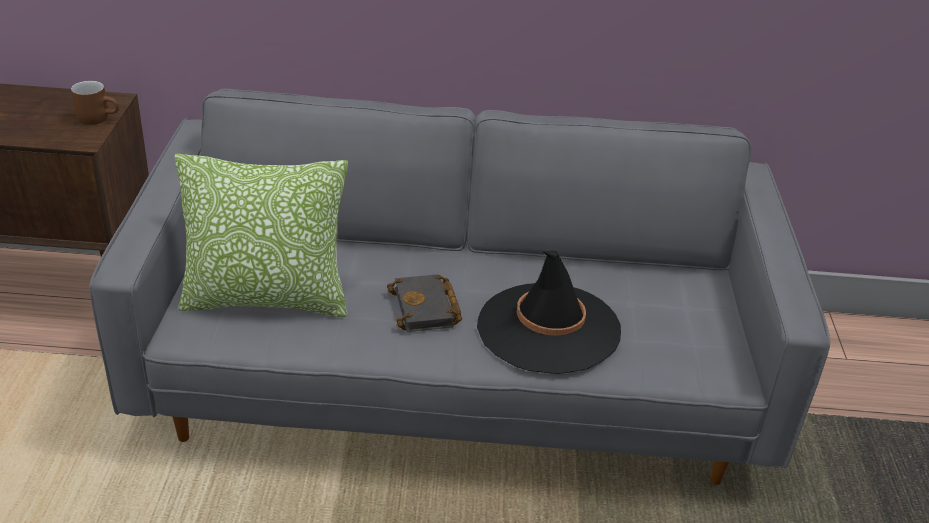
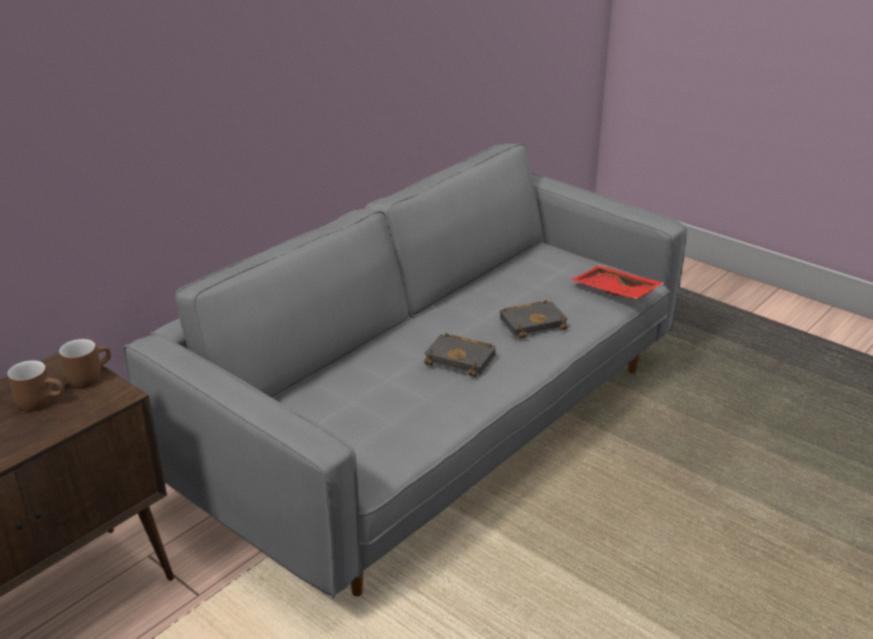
camera: 50 degrees left, 5 degrees down
(50, 115) = (41, 401): none -> brown mug
(266, 299) = (367, 423): pillow -> none
(548, 328) = (533, 323): black hat -> black book
(686, 363) = (614, 292): none -> red tray

